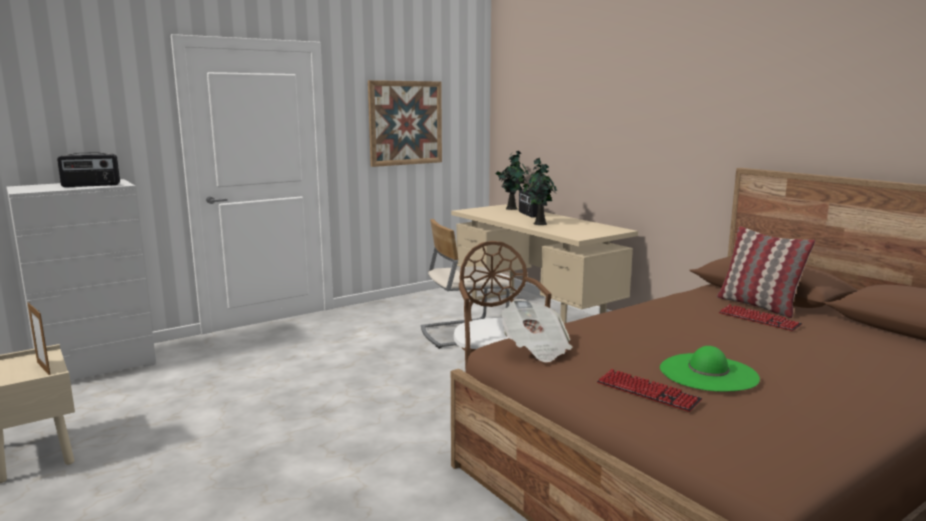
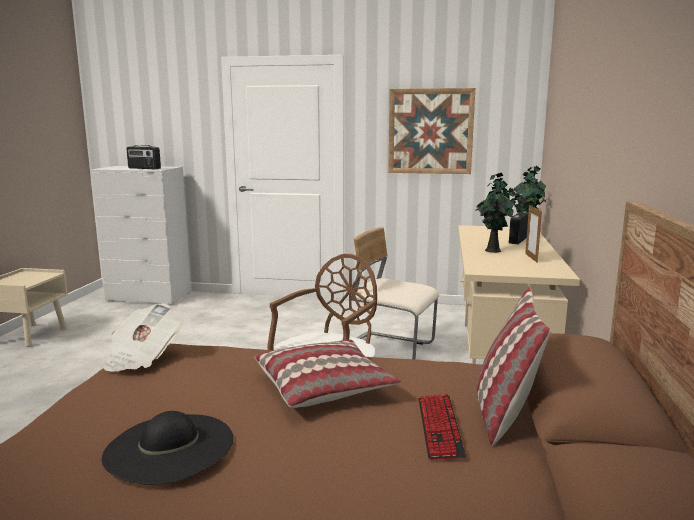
camera: 45 degrees right, 0 degrees up
(43, 369) = (29, 281): picture frame -> picture frame (531, 258)
(647, 392) = (74, 433): keyboard -> none
(670, 323) = (324, 386): none -> pillow
(708, 373) = (169, 447): green hat -> black hat

